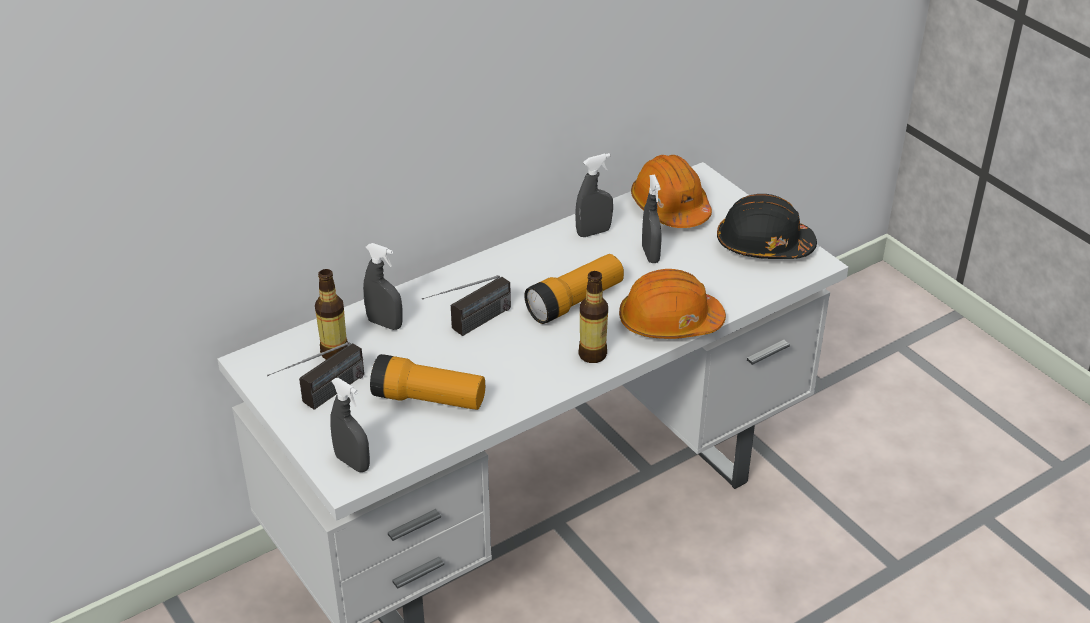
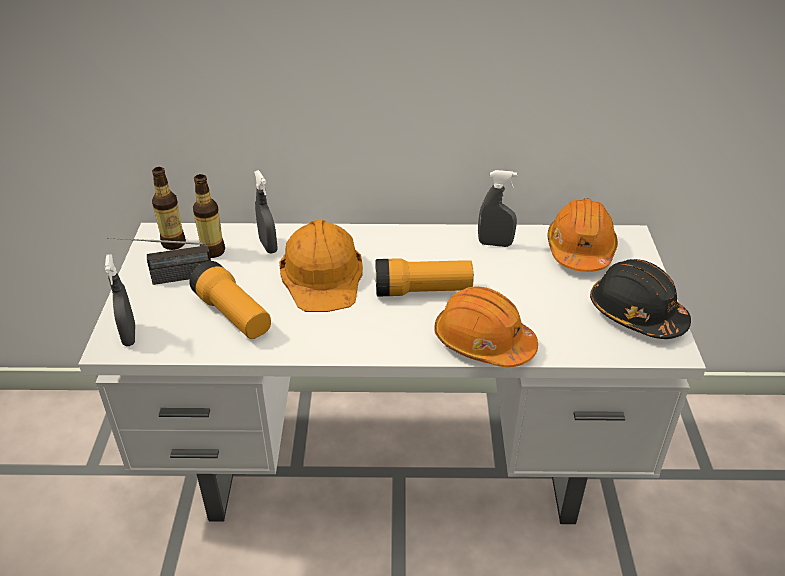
camera: 35 degrees right, 0 degrees up
(469, 327) = (323, 274): radio -> orange hard hat
(592, 354) = (391, 339): bottle -> bottle (174, 243)
(650, 254) = (524, 280): grey spray bottle -> none

